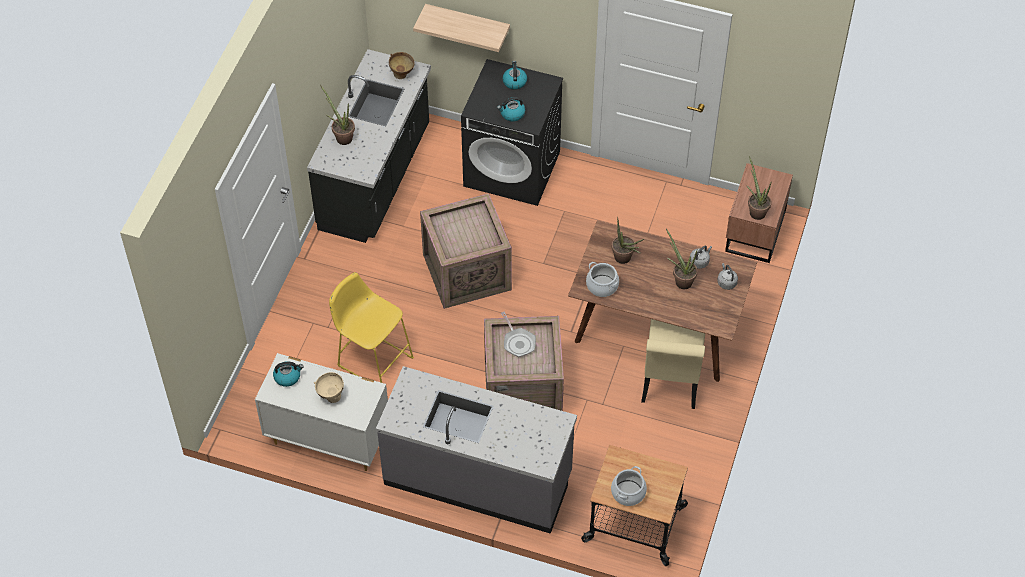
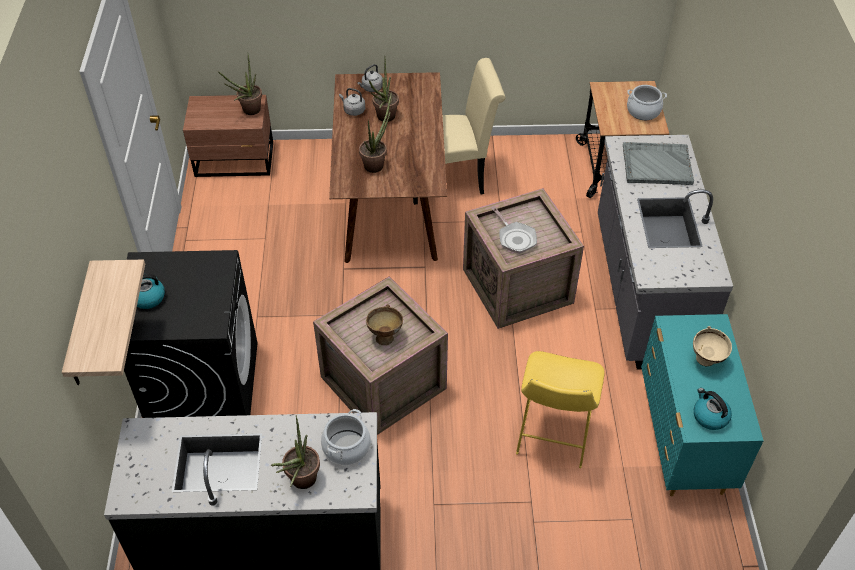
camera: 110 degrees left, 5 degrees down
(327, 439) = (682, 441): white dresser -> turquoise dresser
(402, 75) = (153, 446): brown bowl -> brown bowl (385, 336)
(512, 114) = (208, 285): kettle -> none
(518, 342) = (515, 238): frying pan -> frying pan turned 105 degrees clockwise
(525, 437) = (656, 165): none -> grey tray
(602, 286) = (420, 172): cooking pot -> cooking pot (346, 447)

